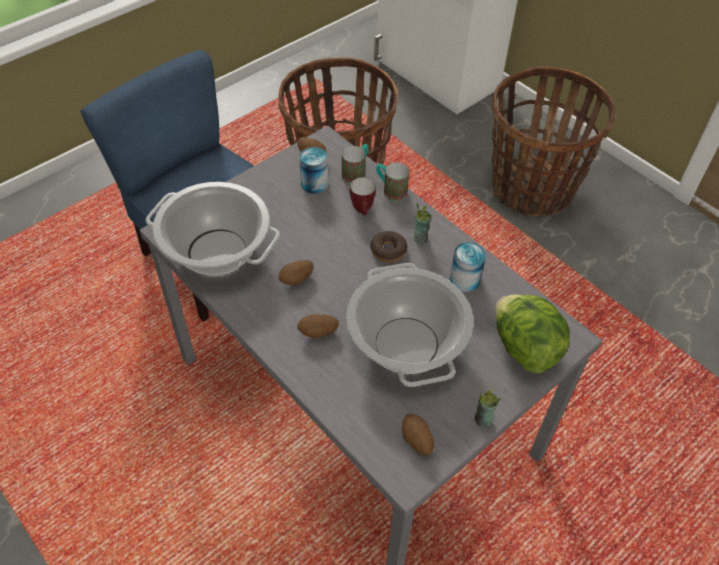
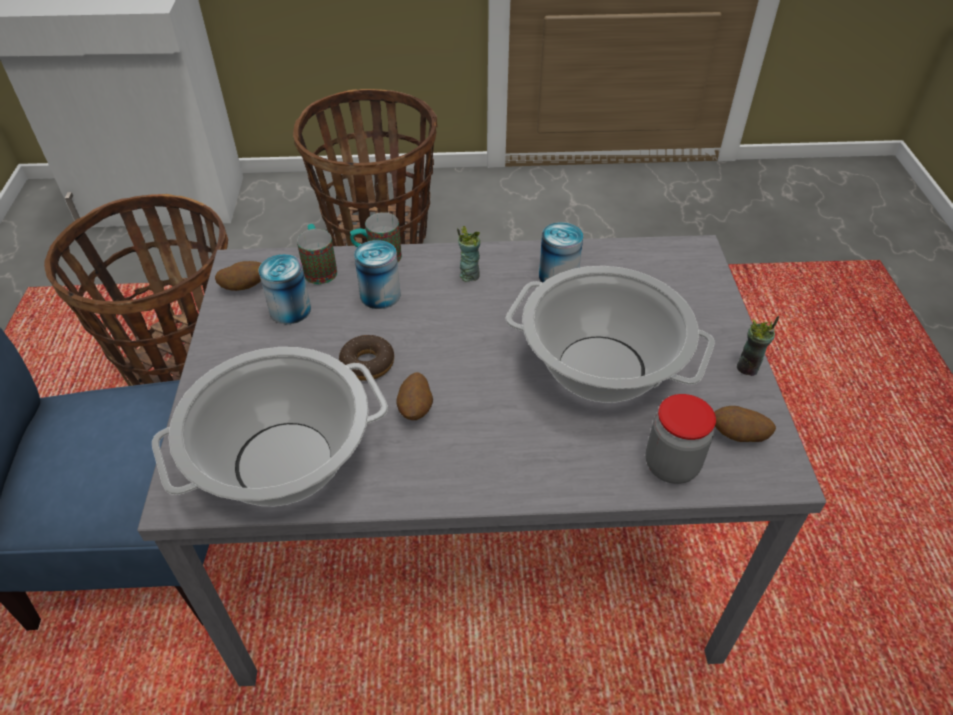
camera: 50 degrees left, 5 degrees down
(318, 333) = (515, 435): potato -> none
(362, 418) = (671, 465): none -> jar
(363, 211) = (380, 295): mug -> can
(388, 250) = (458, 308): donut -> donut (367, 363)
(524, 347) = (682, 287): lettuce -> none

